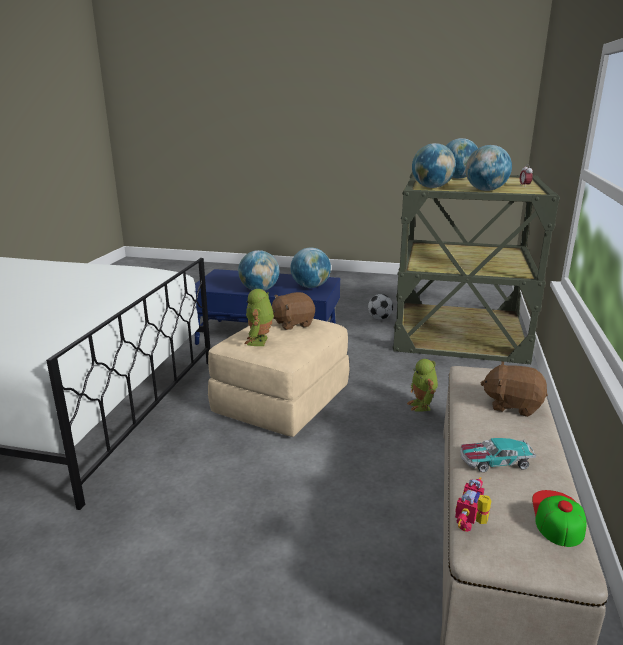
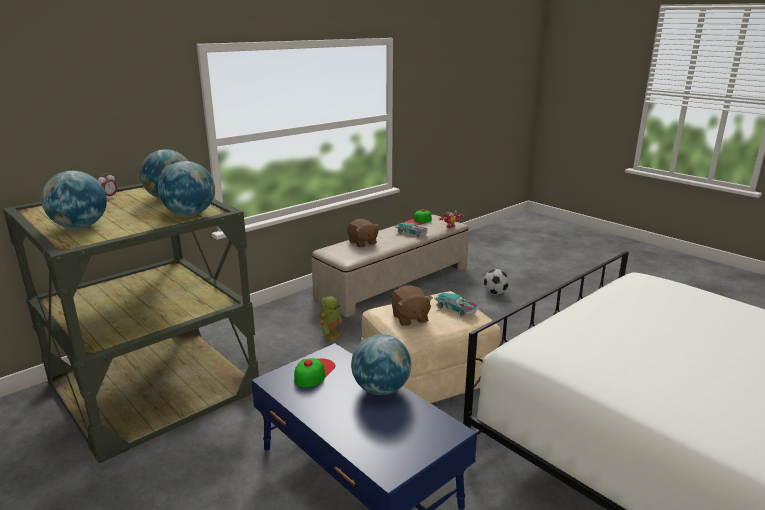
camera: 145 degrees left, 0 degrees up
(260, 341) = (456, 309): toy robot -> toy car
(292, 323) = (409, 318): brown plush toy -> brown plush toy turned 60 degrees clockwise
(310, 287) = (314, 372): globe -> cap
(379, 318) = (176, 450): football -> football (495, 293)

